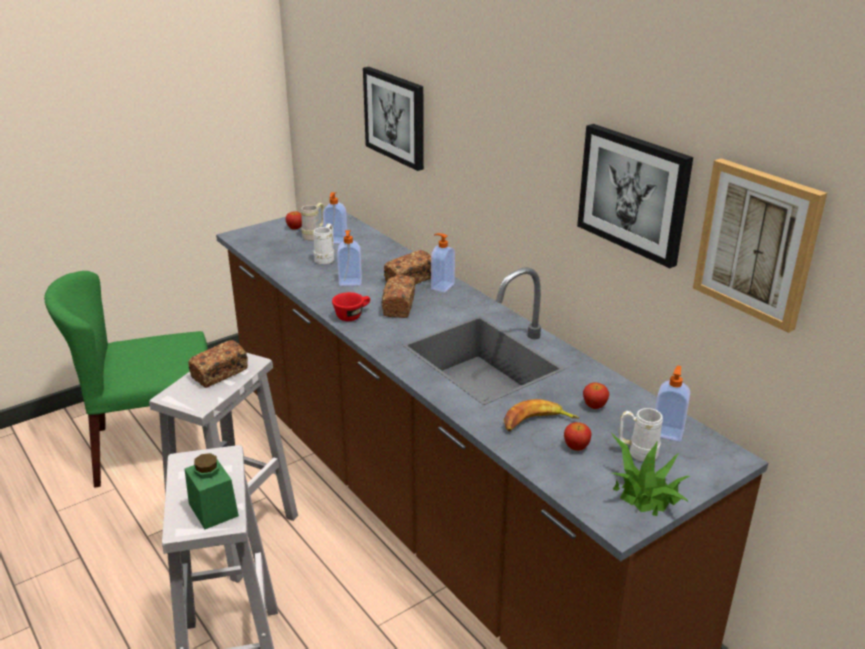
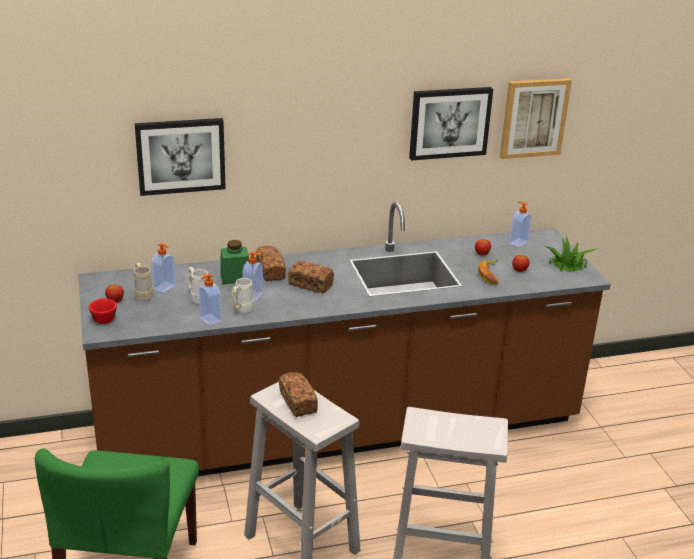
camera: 70 degrees left, 0 degrees up
(213, 509) = (480, 428): green jar -> green jar (235, 277)
(352, 315) = (310, 306): red cup -> red cup (103, 318)
(442, 286) = (293, 262): soap dispenser -> soap dispenser (209, 320)
(637, 453) = (532, 256): white mug -> white mug (241, 310)

